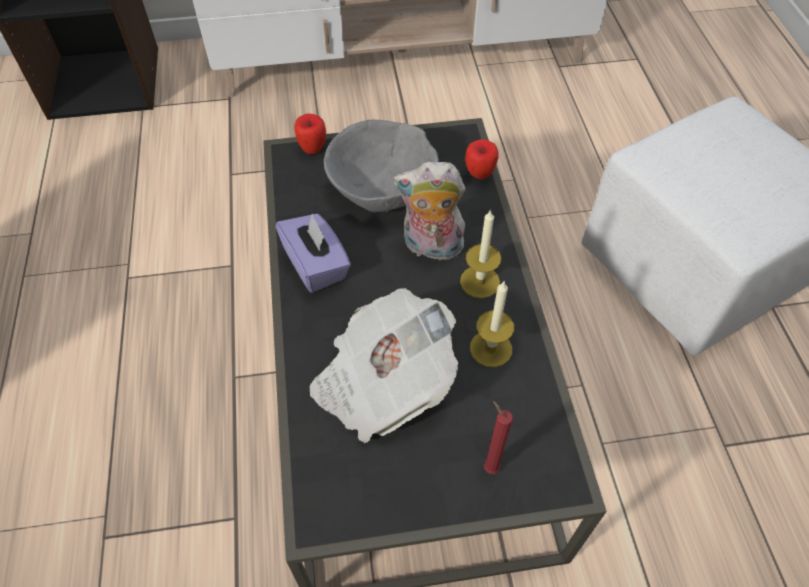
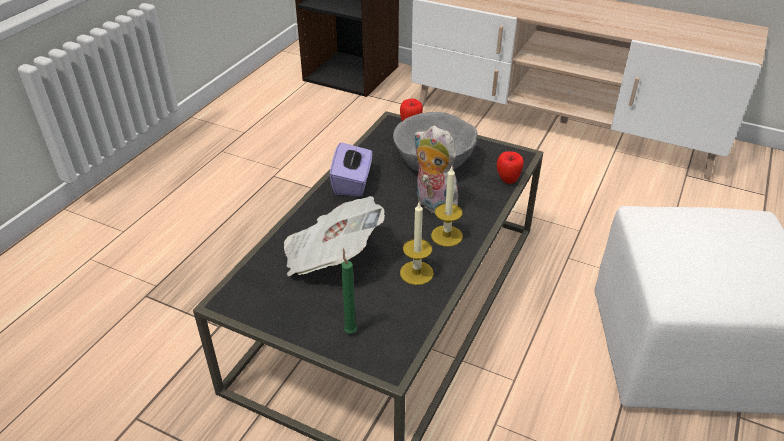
camera: 35 degrees right, 15 degrees down
(489, 467) = (350, 330): red candle -> green candle

